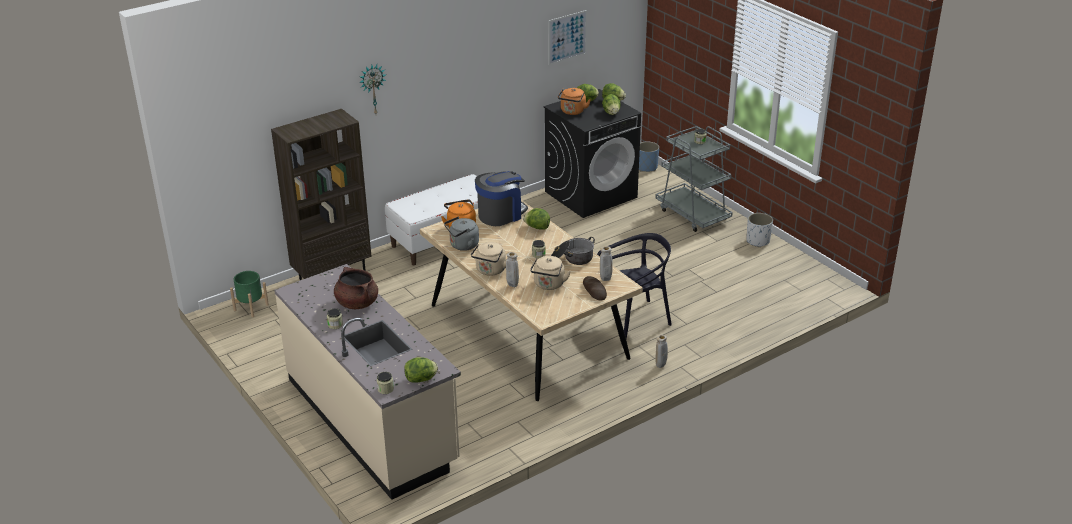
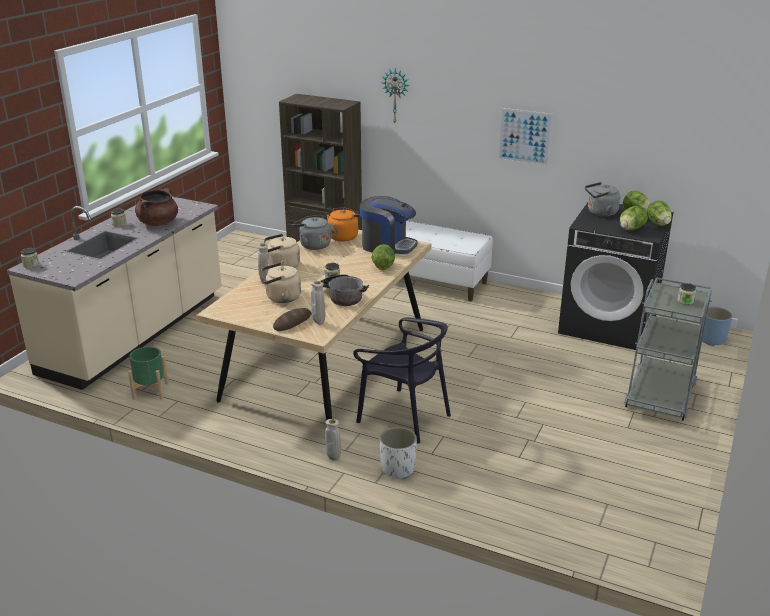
camera: 60 degrees right, 5 degrees down
(251, 307) = (252, 243): green planter -> green planter (150, 391)
(421, 379) = (53, 274): lettuce -> none
(567, 37) = (639, 129): picture -> picture (524, 137)
(572, 112) = (600, 213): orange kettle -> grey kettle
(758, 241) = (668, 458): white planter -> white planter (398, 468)

